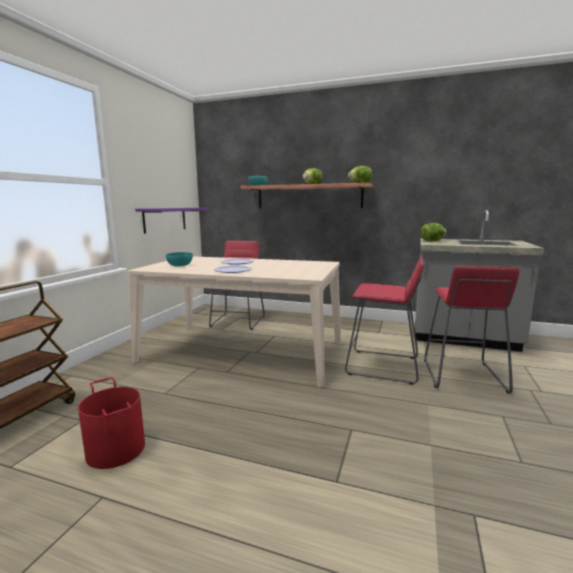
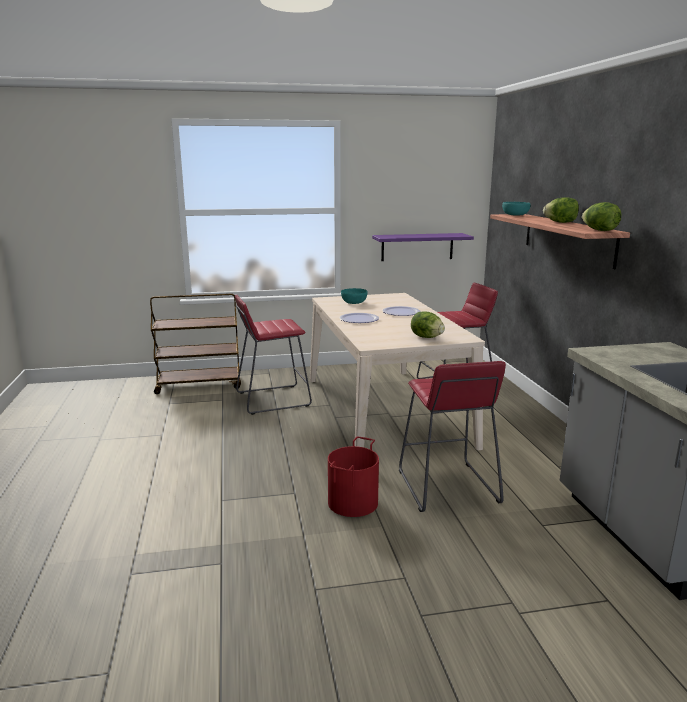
camera: 60 degrees right, 5 degrees up
(117, 449) = (202, 421): red bucket -> red bucket (353, 503)
(432, 241) = (630, 350): lettuce -> lettuce (426, 337)
(462, 375) = (490, 544): red stool -> red stool (272, 399)

